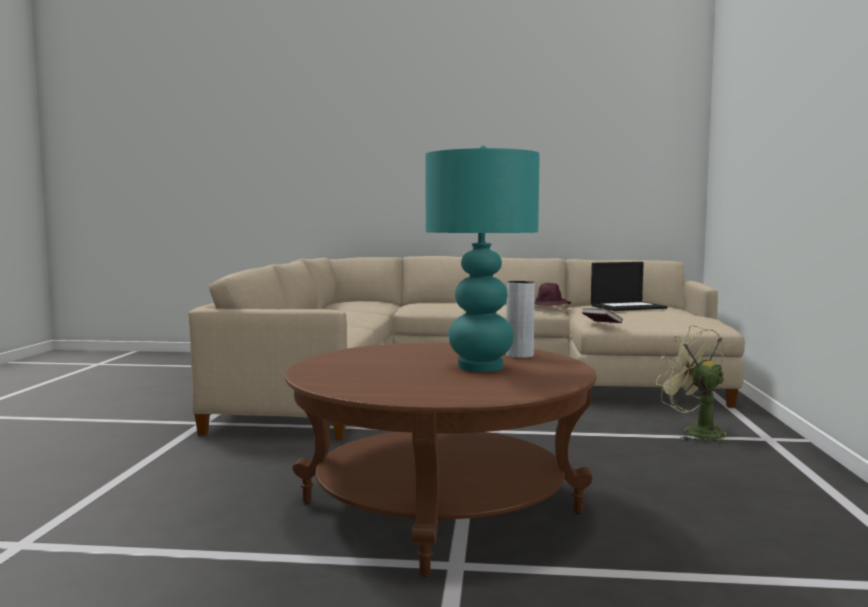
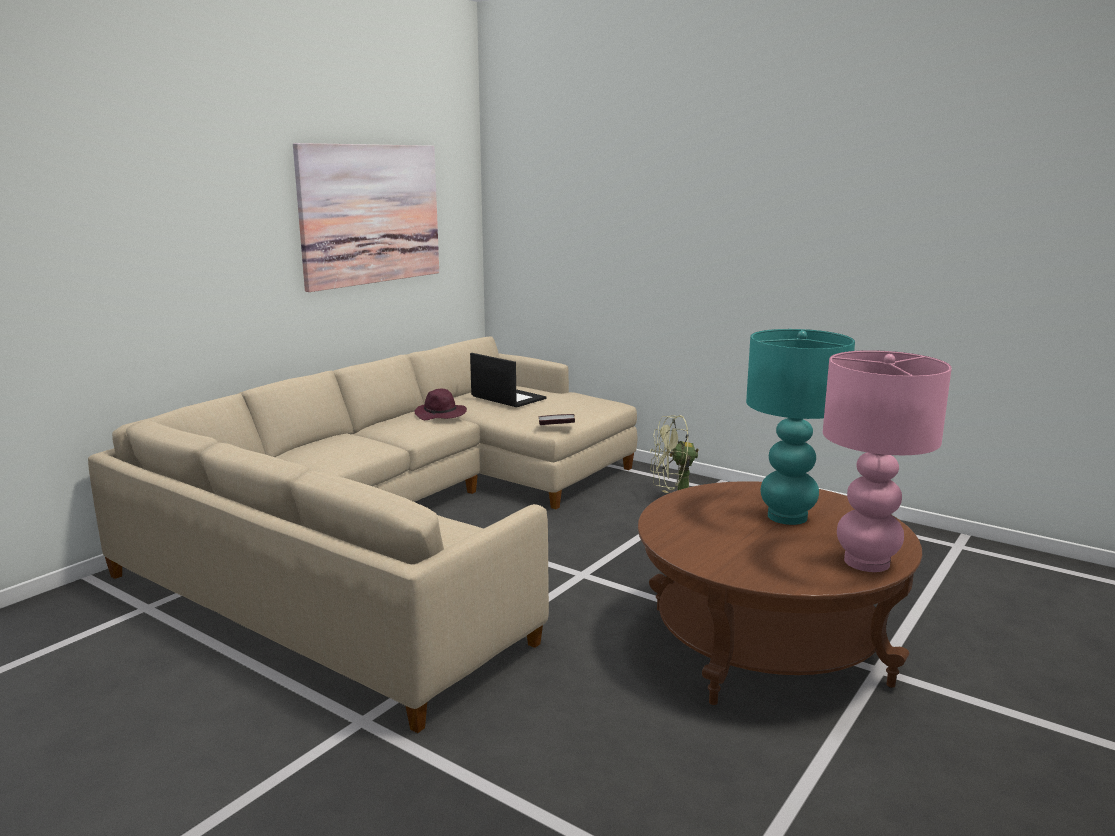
camera: 60 degrees left, 10 degrees up
(400, 392) = (867, 562): none -> pink table lamp
(519, 355) = (747, 494): grey vase -> none
(561, 143) = (371, 214): none -> picture
(628, 307) = (507, 397): laptop -> laptop turned 60 degrees counterclockwise

